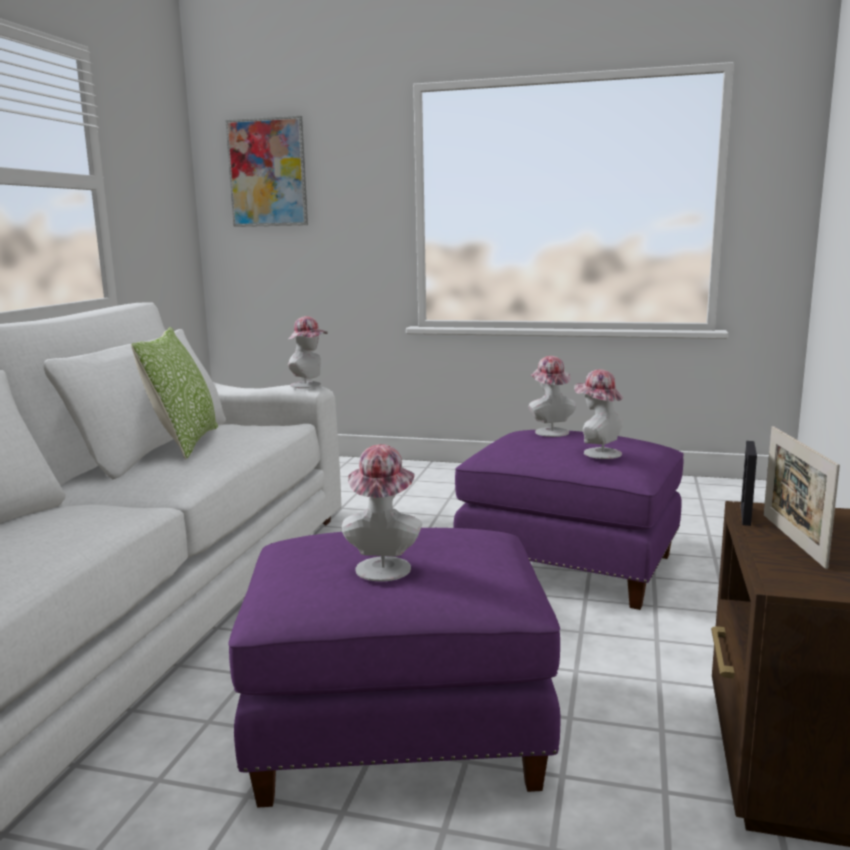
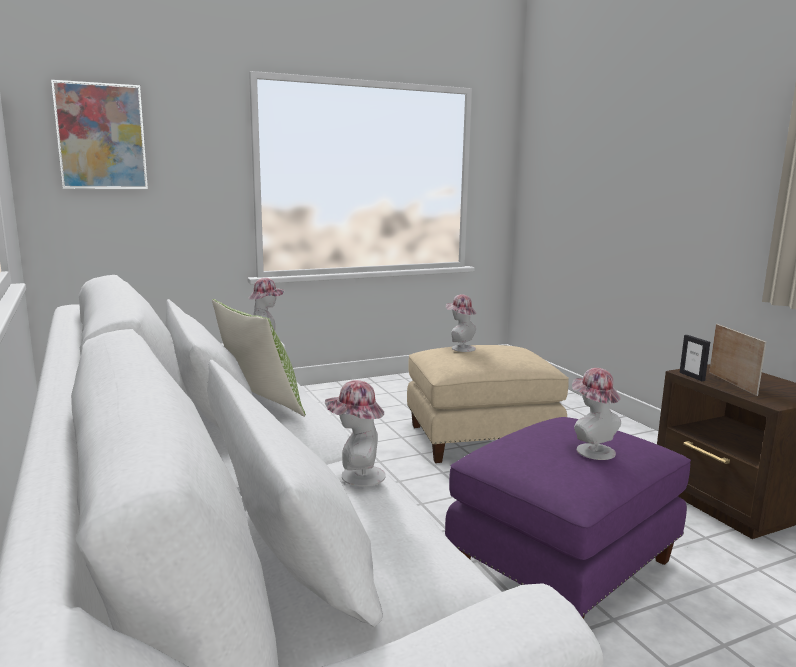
camera: 40 degrees left, 0 degrees up
(567, 565) = (480, 439): purple ottoman -> beige ottoman
(597, 452) = (517, 357): hat -> hat (356, 476)
(792, 540) = (732, 383): picture frame -> picture frame turned 150 degrees counterclockwise

